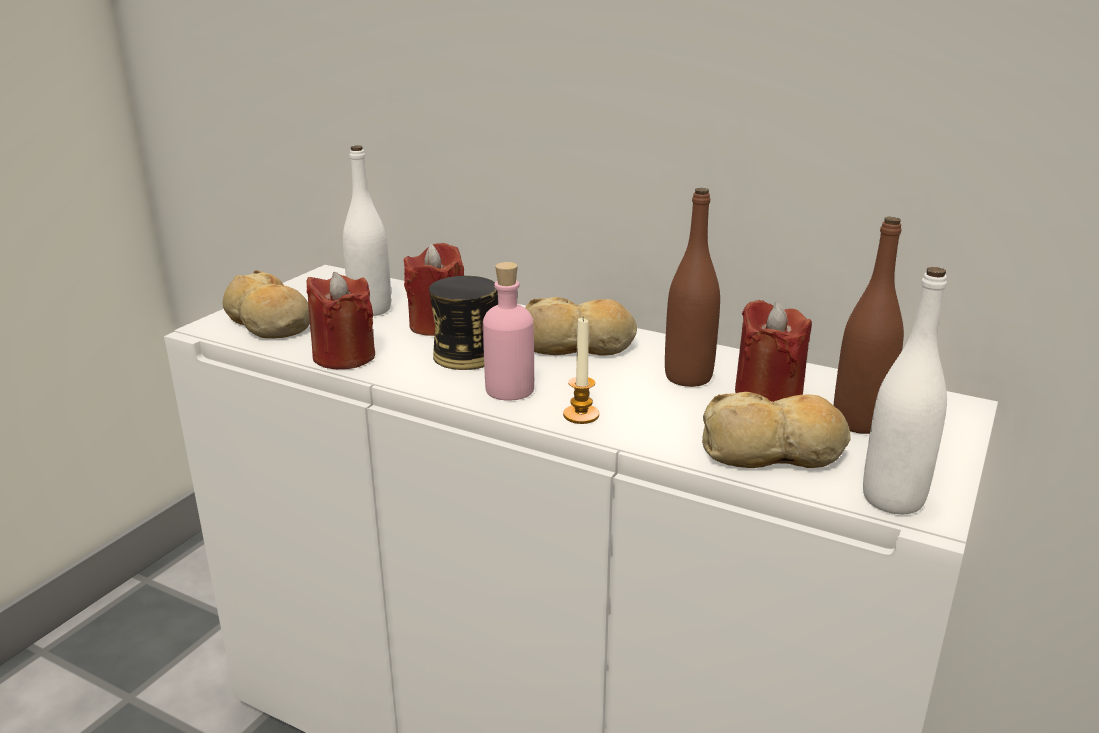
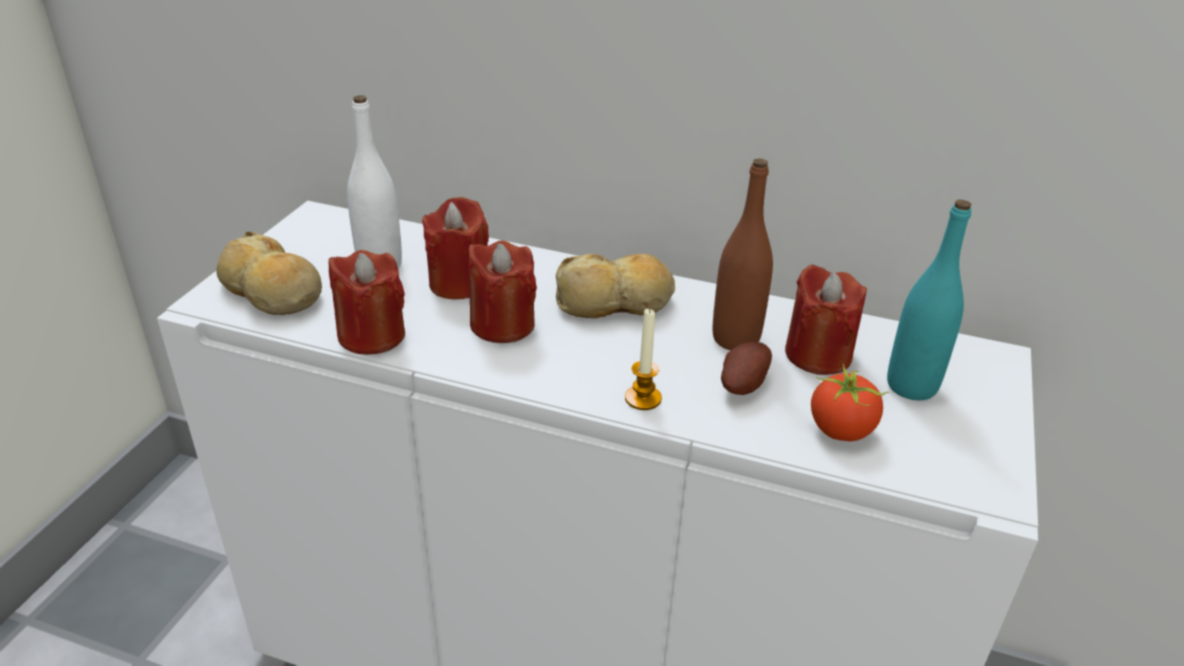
camera: 10 degrees left, 10 degrees up
(466, 355) = (502, 324): can -> red candle
(509, 389) = (560, 369): pink bottle -> none
(683, 410) = (741, 384): none -> potato
(774, 451) = (841, 430): bread -> tomato
(859, 422) = (911, 386): brown bottle -> turquoise bottle
(893, 499) = (963, 481): white bottle -> none

